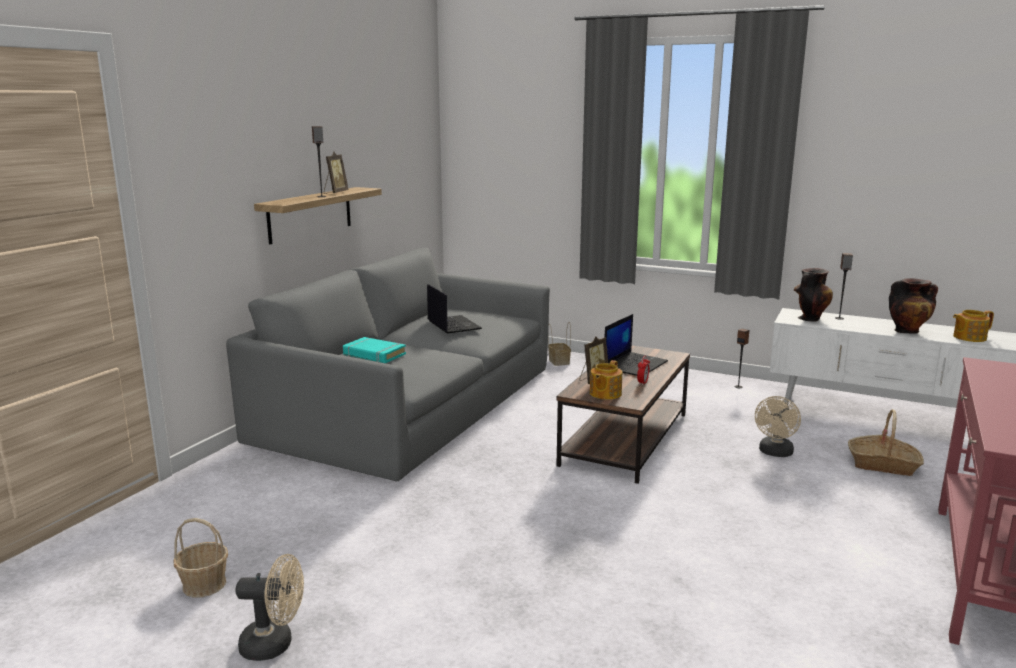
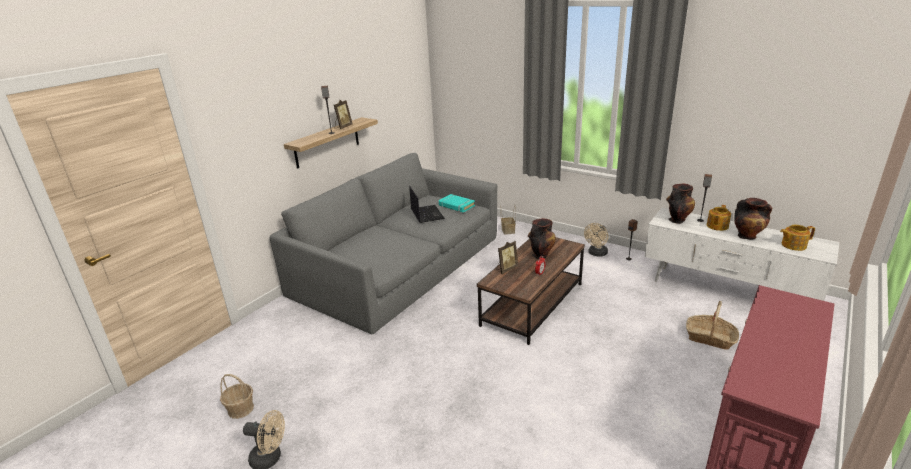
camera: 10 degrees right, 10 degrees up
(374, 355) = (366, 242): turquoise book -> turquoise book (456, 206)
(604, 394) = (509, 283): teapot -> teapot (717, 226)
(635, 364) = (541, 255): laptop -> vase
(775, 453) = (634, 323): beige fan -> beige fan (596, 254)

